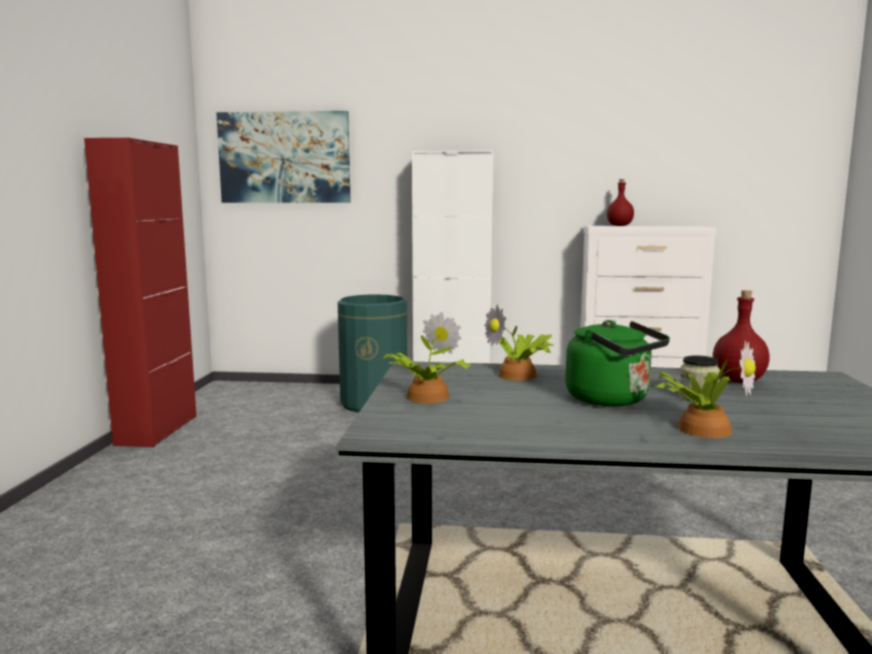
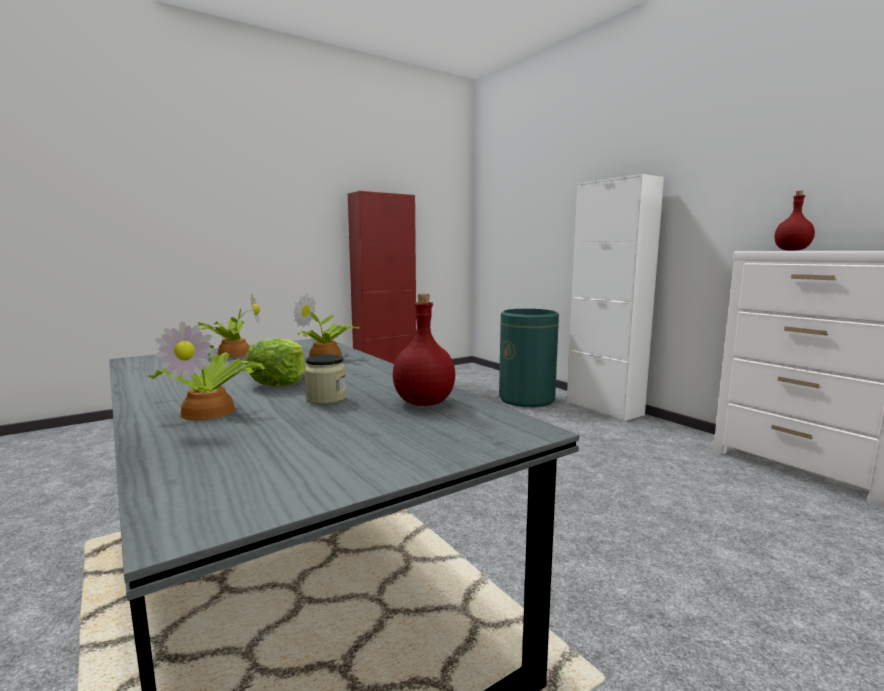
camera: 50 degrees right, 0 degrees up
(284, 158) = (516, 199): picture -> none
(612, 400) = (279, 381): green kettle -> lettuce

